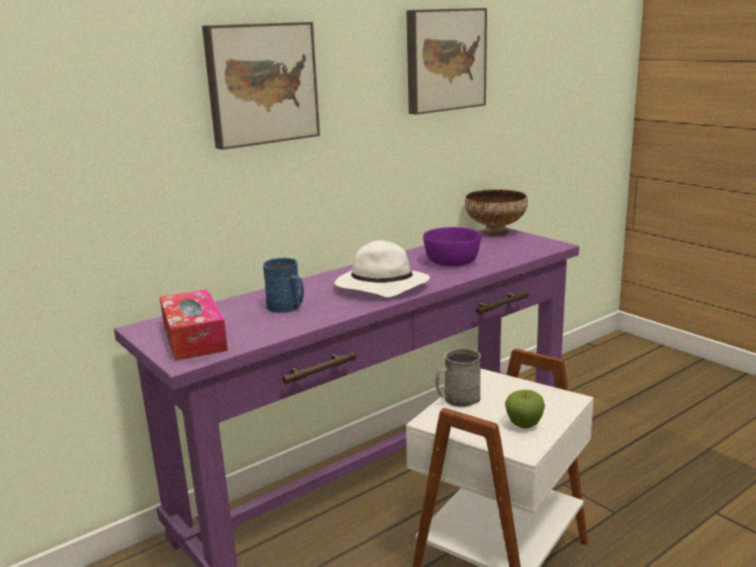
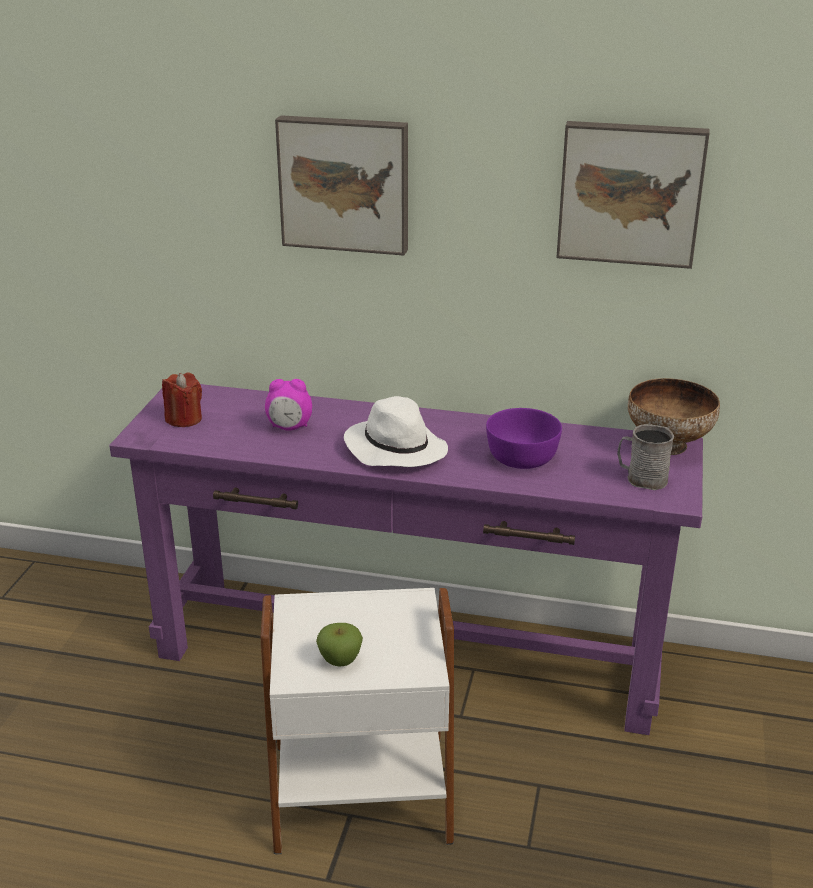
camera: 50 degrees right, 10 degrees up
(194, 337) = (184, 419): tissue box -> red candle
(287, 307) = (289, 428): blue mug -> alarm clock
(457, 400) = (349, 603): grey mug -> grey mug (641, 478)

